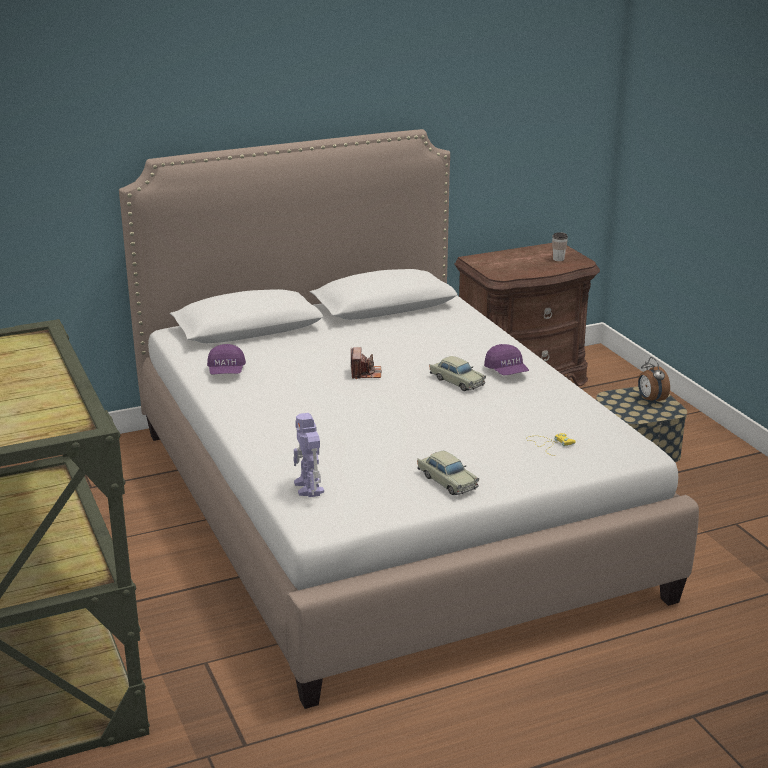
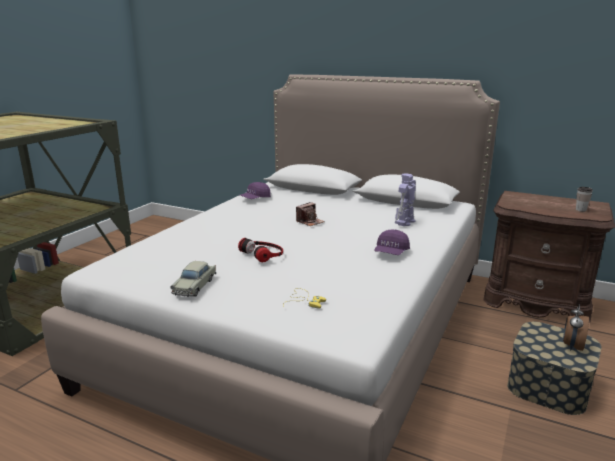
camera: 50 degrees right, 5 degrees down
(309, 488) = (135, 253): toy robot -> toy robot (404, 222)
(418, 425) = (263, 253): none -> headphones
(457, 381) = (347, 244): beige toy car -> none

